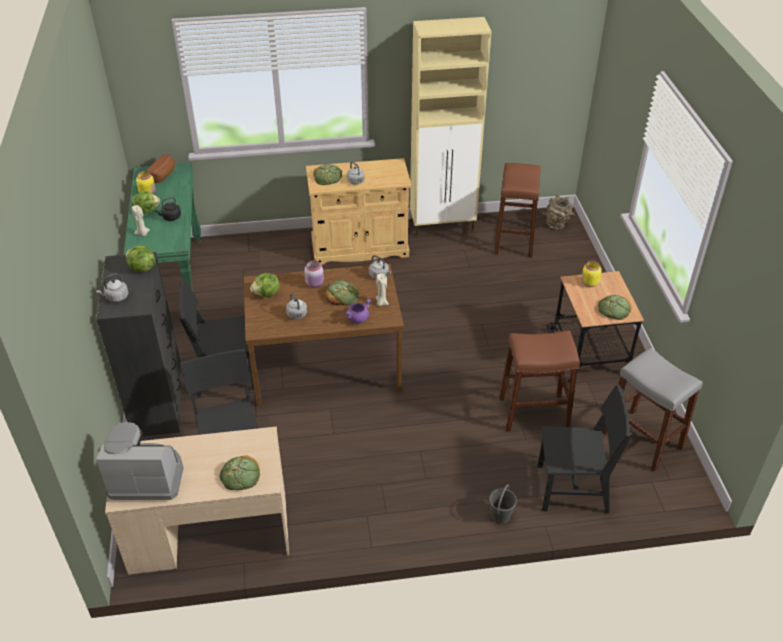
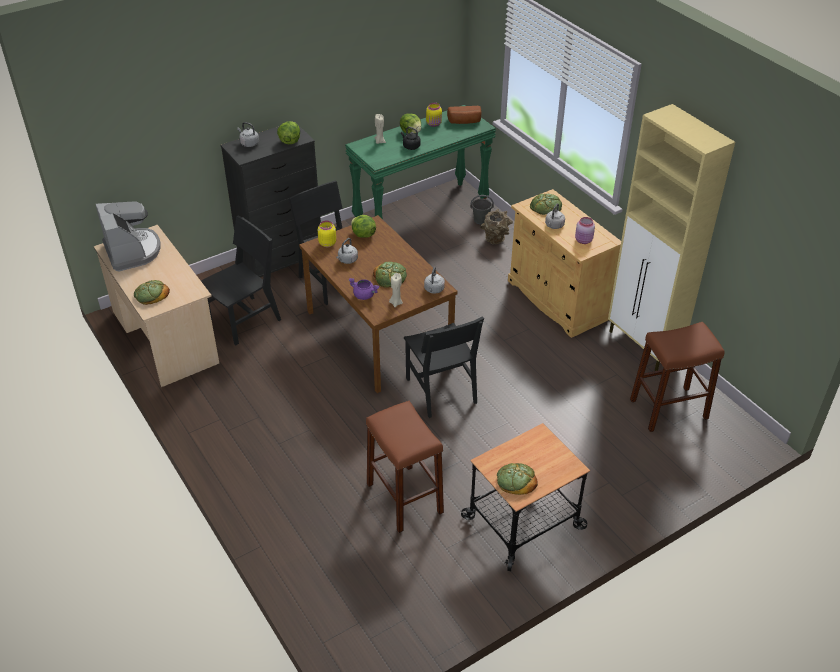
camera: 65 degrees right, 0 degrees up
(315, 284) = (395, 256): pink jar -> pink jar (583, 241)
(500, 515) = (258, 508): grey bucket -> grey bucket (480, 220)
(557, 224) = (731, 438): brown vase -> brown vase (496, 240)
(572, 489) = (316, 556): black chair -> black chair (440, 390)
(589, 283) = (547, 449): yellow jar -> yellow jar (327, 243)
(642, 440) = (416, 601): grey stool -> none

